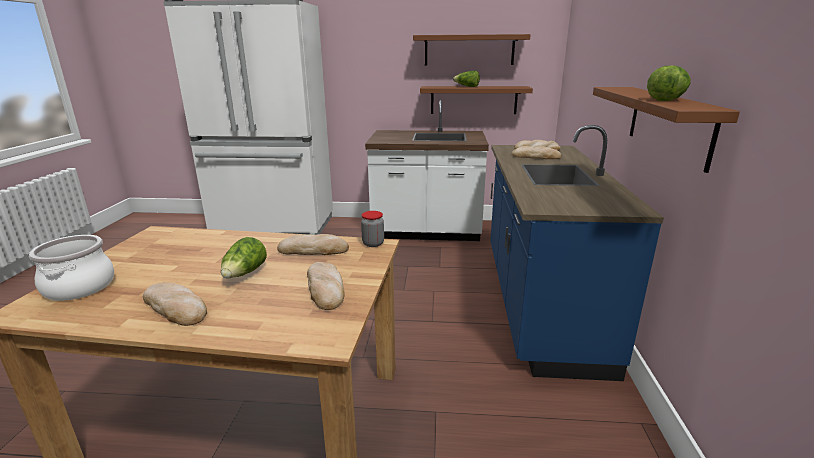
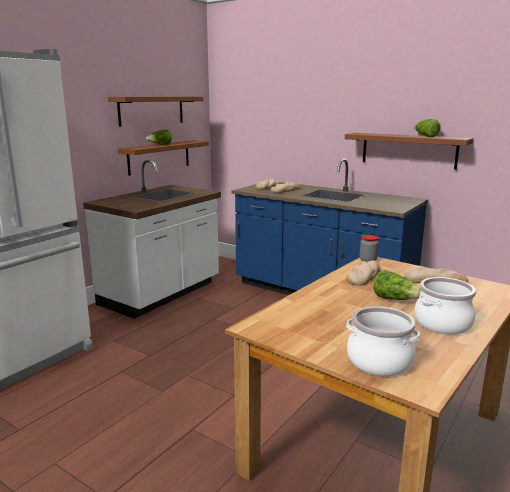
camera: 60 degrees left, 5 degrees down
(176, 307) = (443, 324): bread -> cooking pot

